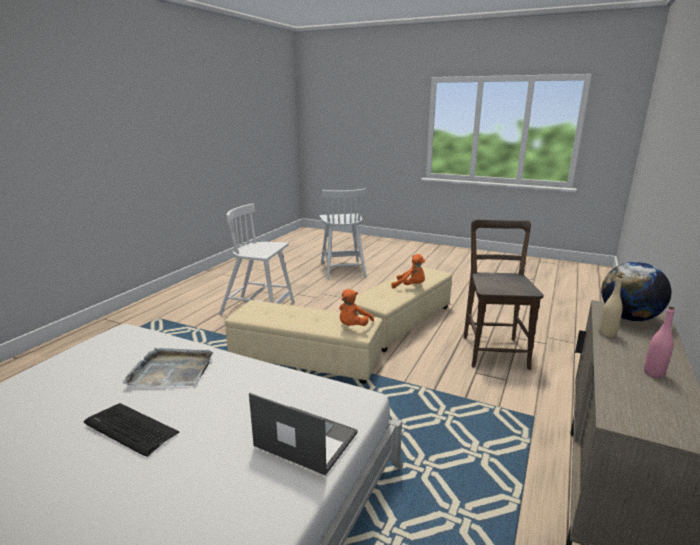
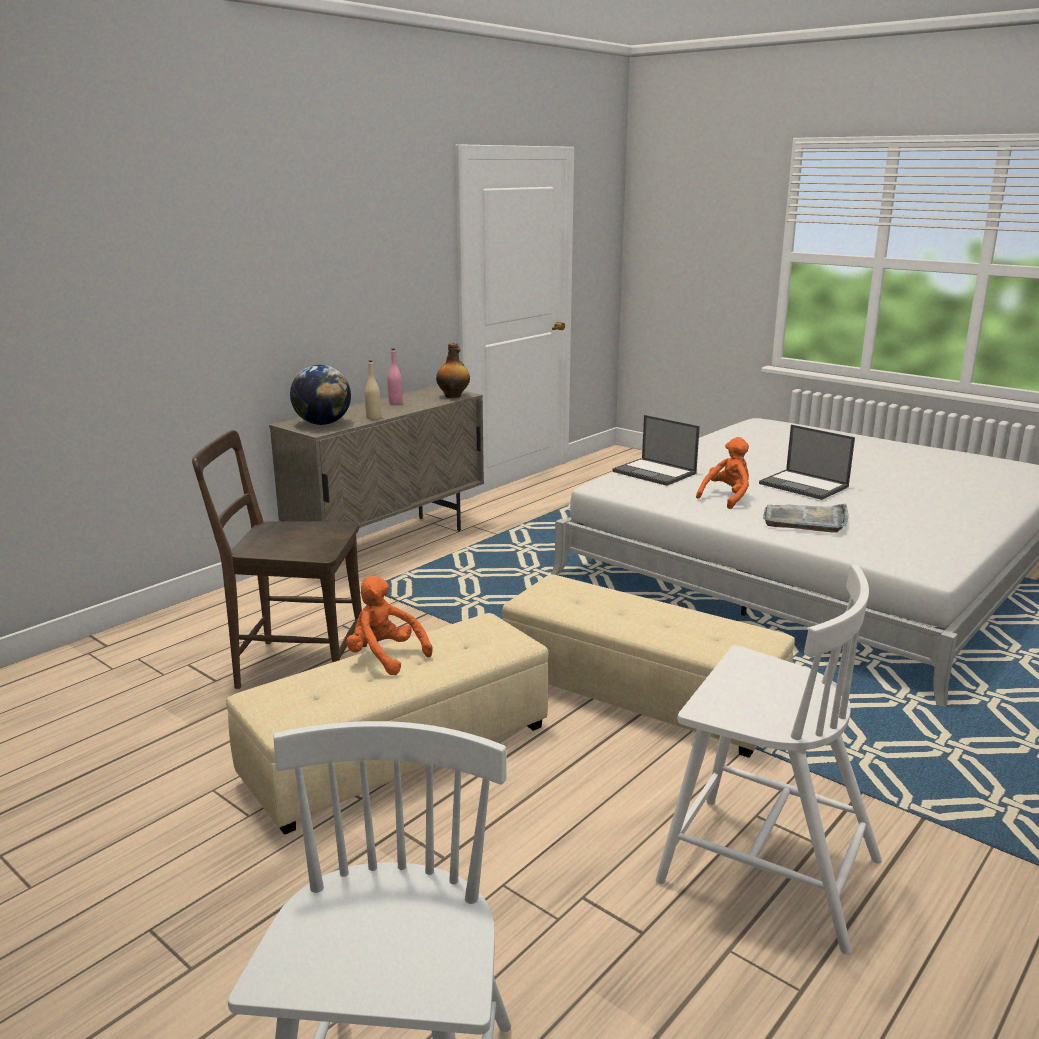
camera: 165 degrees left, 0 degrees up
(130, 429) = (805, 485): keyboard -> laptop
(353, 326) = (563, 587): orange plush toy -> orange plush toy (727, 498)
(493, 350) = (294, 665): brown chair -> brown chair turned 75 degrees clockwise
(622, 409) = (453, 396): none -> bottle

